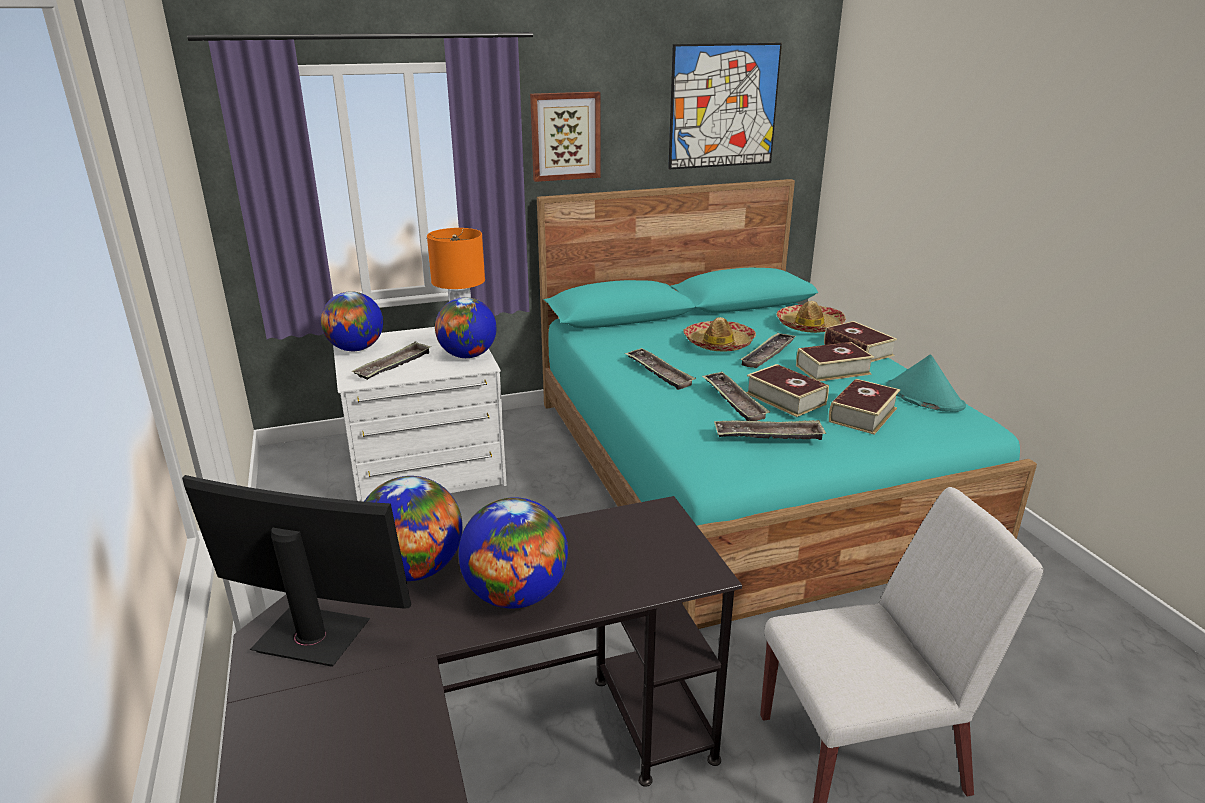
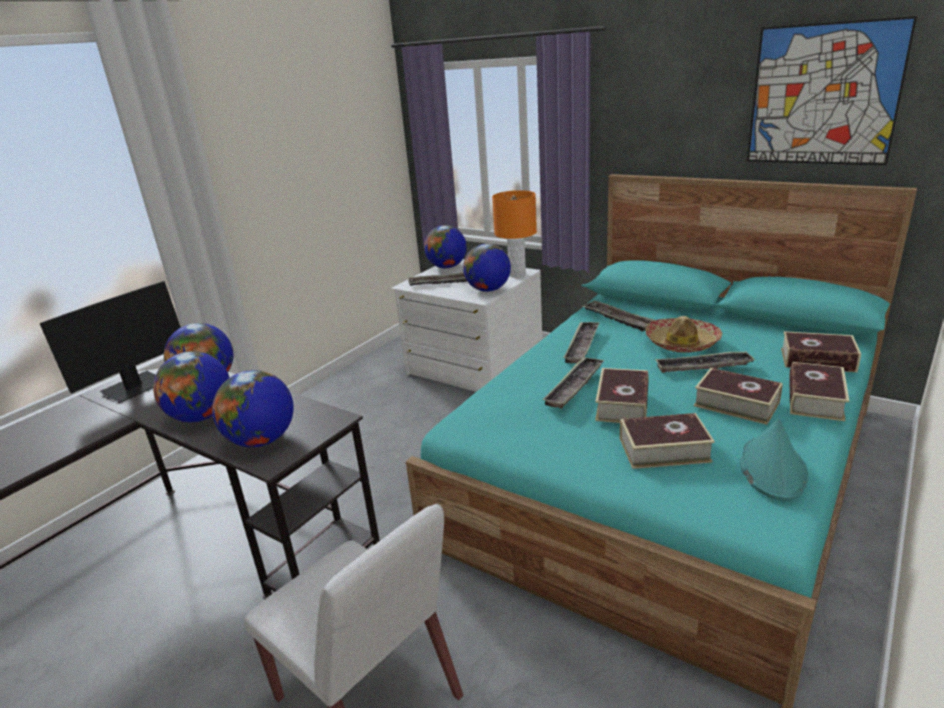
camera: 55 degrees right, 0 degrees up
(311, 636) = (134, 387): monitor -> monitor turned 60 degrees clockwise
(565, 136) = (641, 121): picture -> none
(645, 567) = (262, 440): none -> globe
(768, 435) = (536, 421): tray -> tray (617, 319)
(809, 326) = (817, 360): hat -> book

